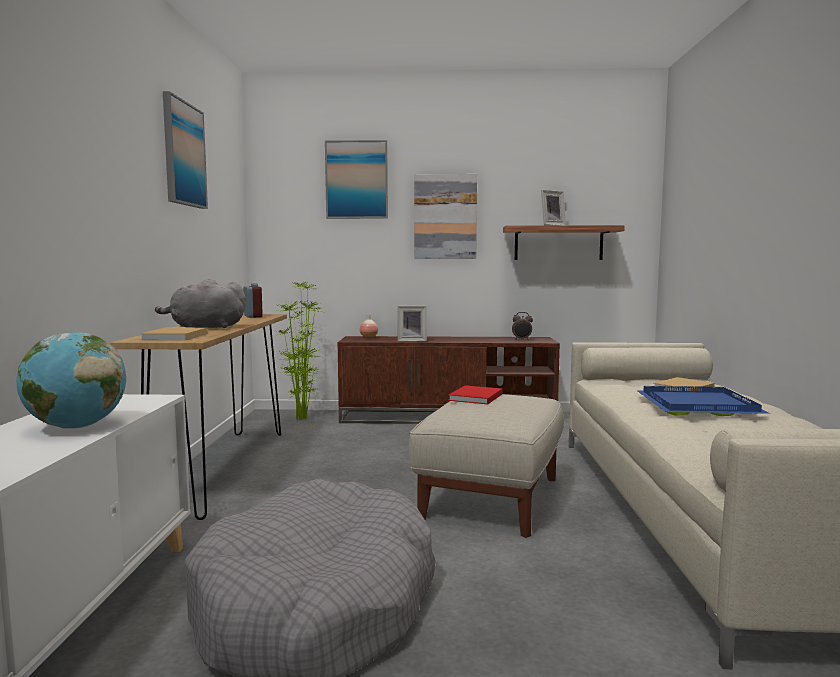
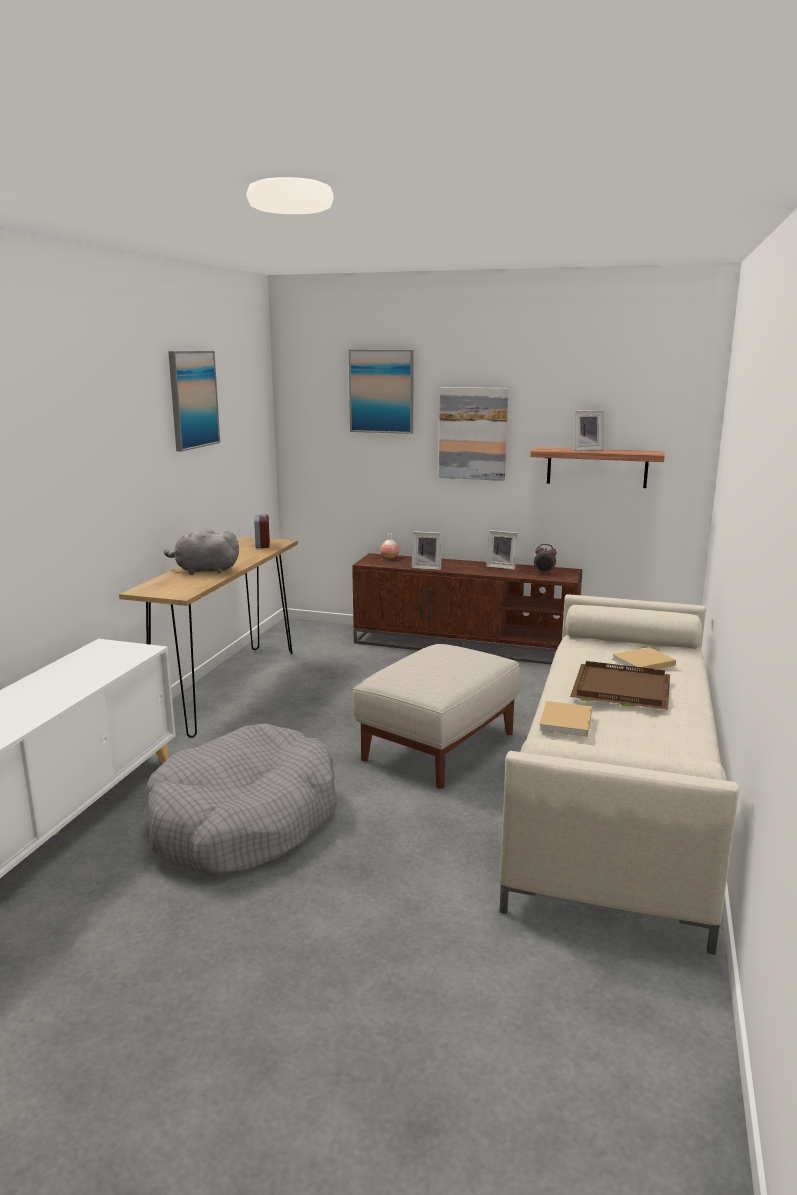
camera: 15 degrees right, 10 degrees up
(76, 427) = (80, 679): globe -> none
(174, 337) = (170, 588): beige book -> beige book (565, 722)
(303, 419) = (323, 634): potted plant -> none
(475, 397) = (431, 654): red book -> none
(479, 338) = (502, 566): none -> picture frame
(696, 406) = (619, 689): blue tray -> brown tray

